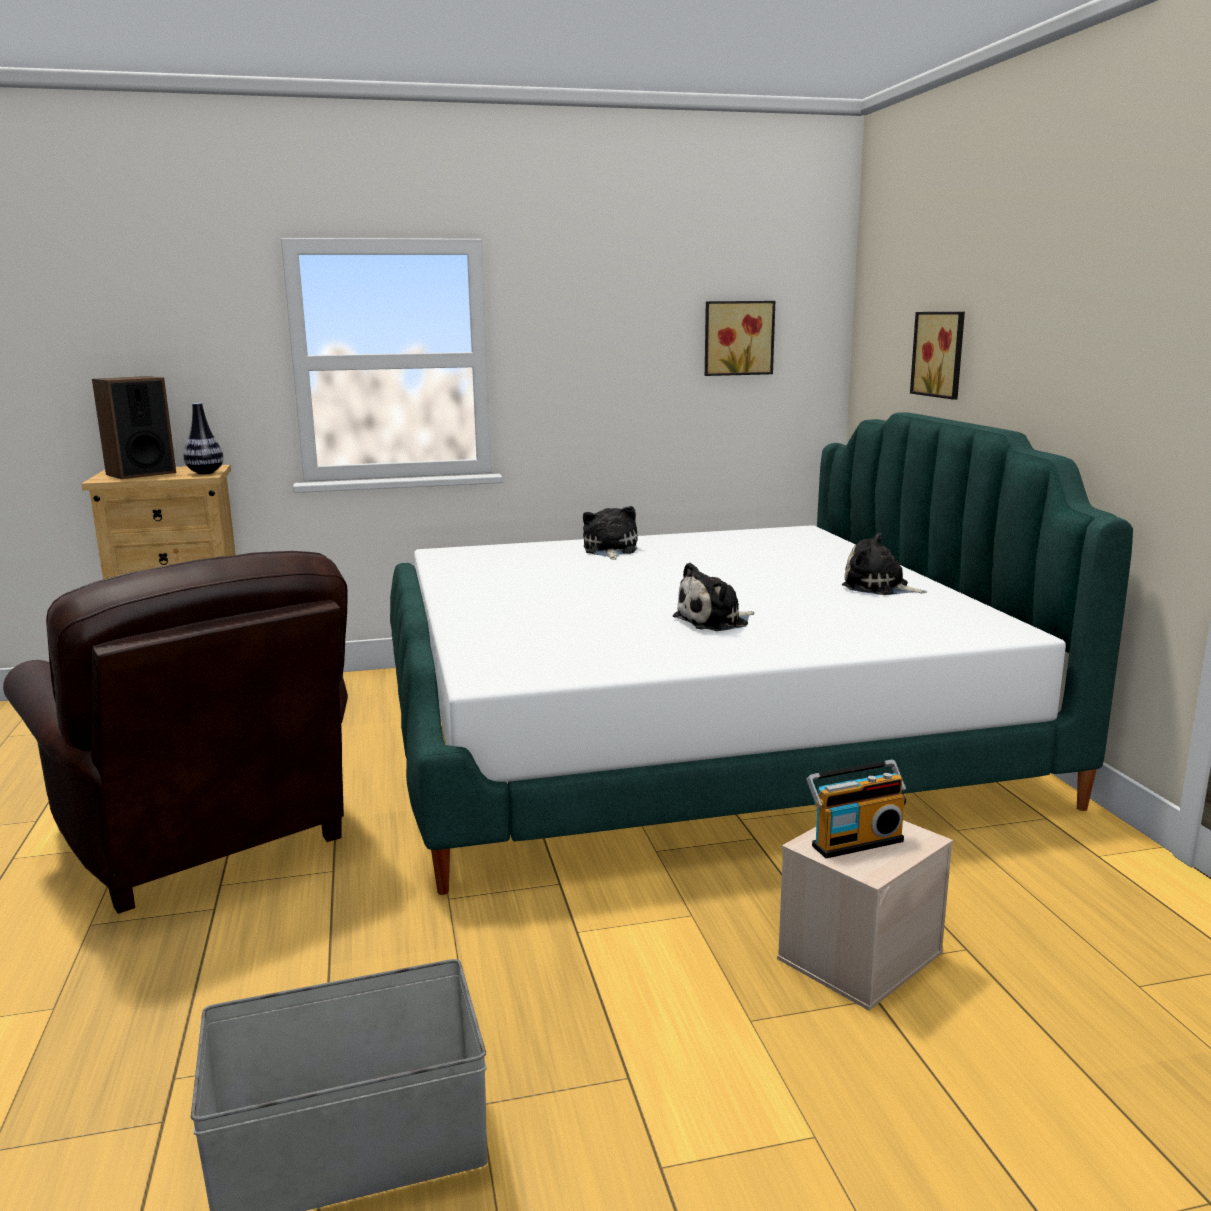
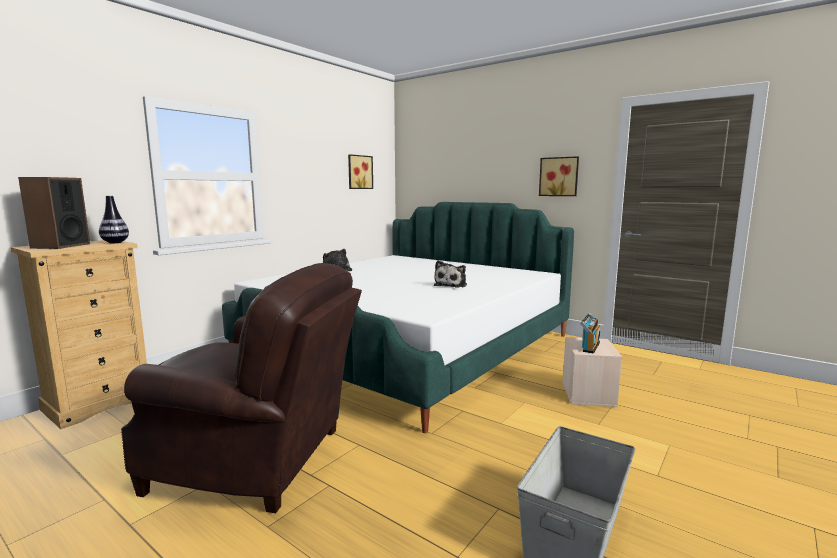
camera: 40 degrees left, 5 degrees down
(879, 587) = (472, 268): plush toy -> none
(941, 354) = (457, 177): picture -> picture (559, 176)

